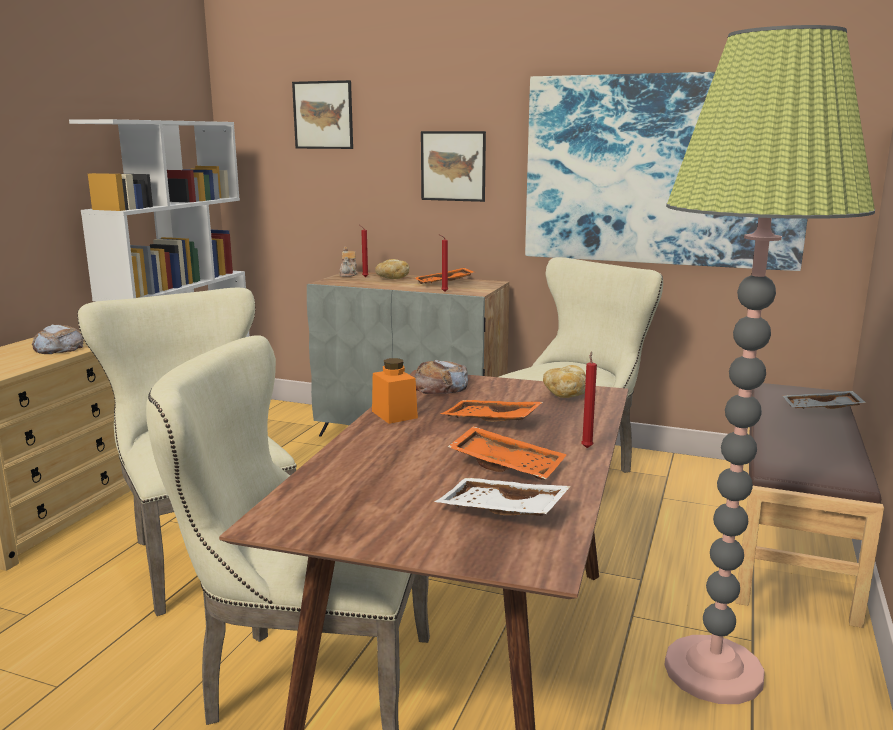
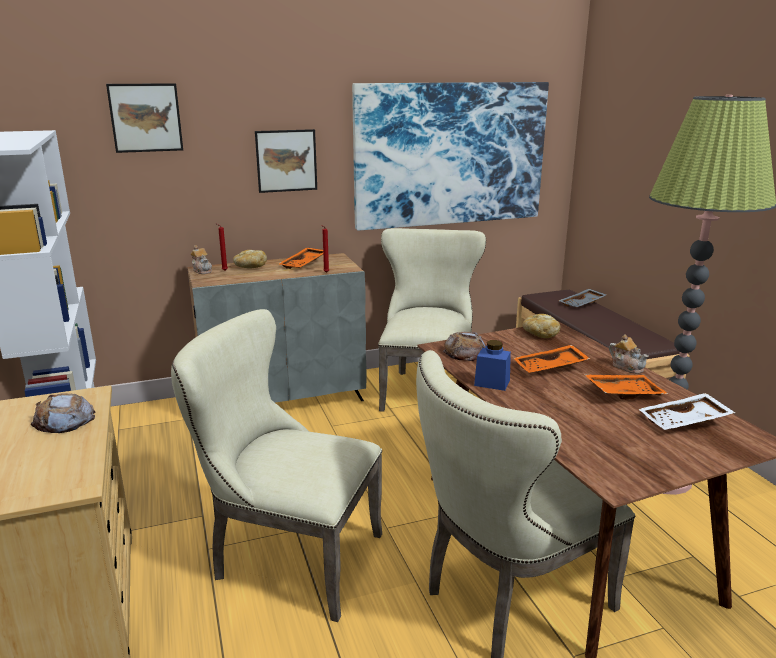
camera: 40 degrees left, 5 degrees up
(394, 414) = (492, 383): orange jar -> blue jar
(587, 447) = (627, 367): red candle -> teapot

